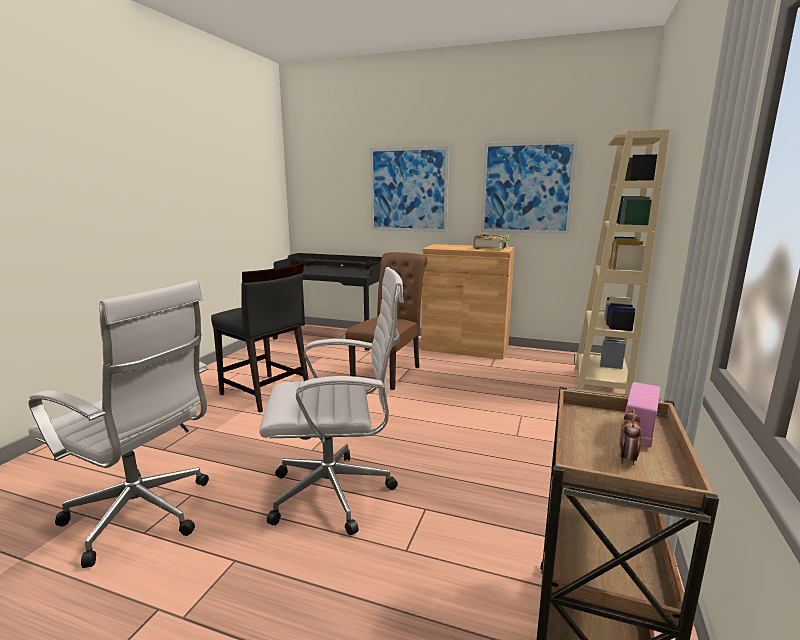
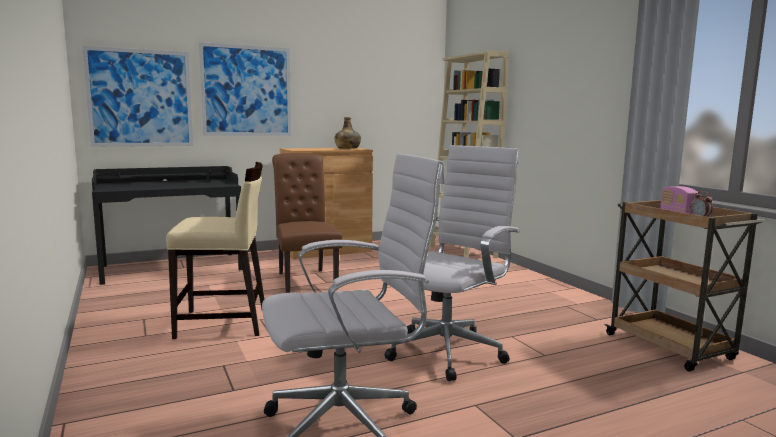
camera: 45 degrees left, 5 degrees down
(265, 393) = (223, 323): black chair -> beige chair
(492, 248) = (347, 148): book -> green bottle
(526, 188) = (362, 93): picture -> picture (140, 98)

